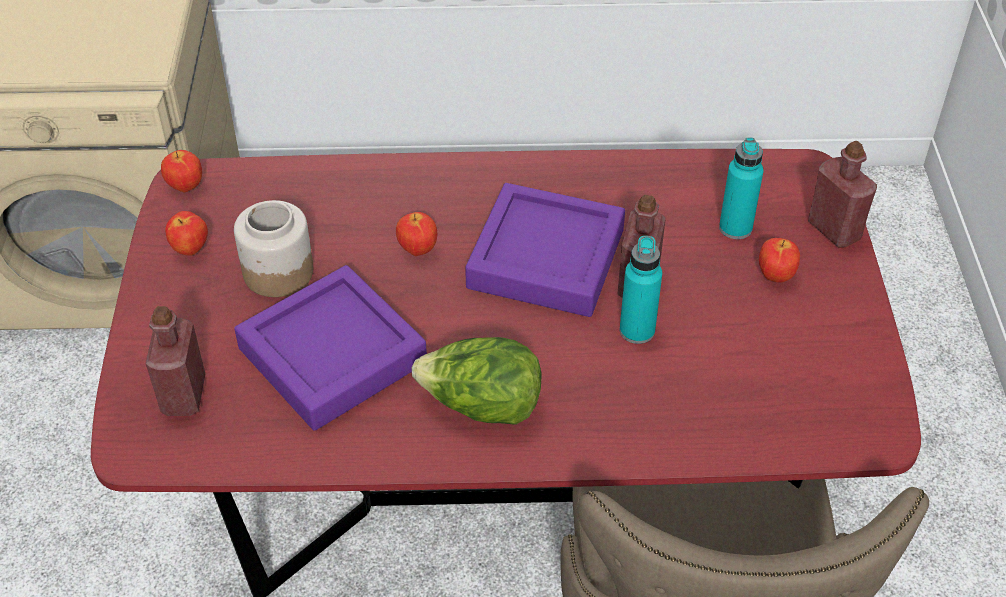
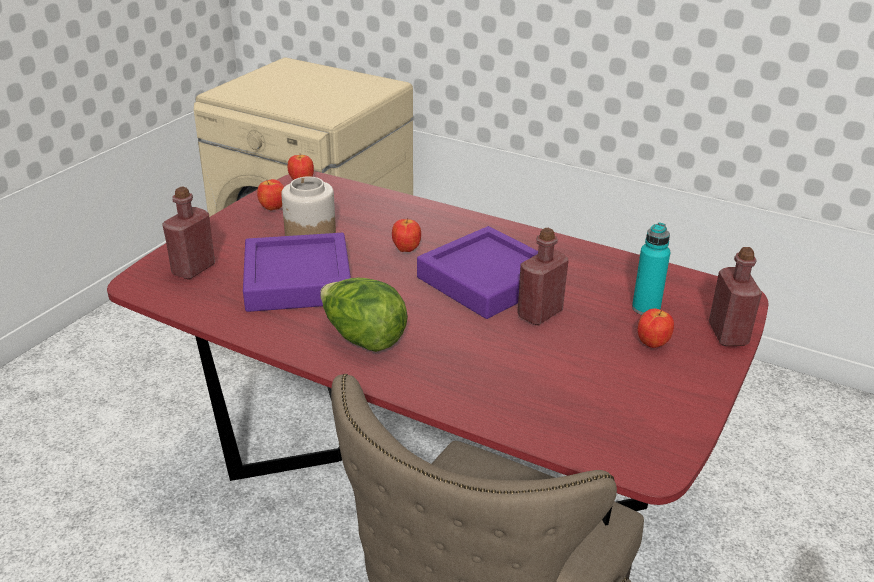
camera: 30 degrees right, 15 degrees down
(637, 330) = (513, 338): turquoise bottle -> none

